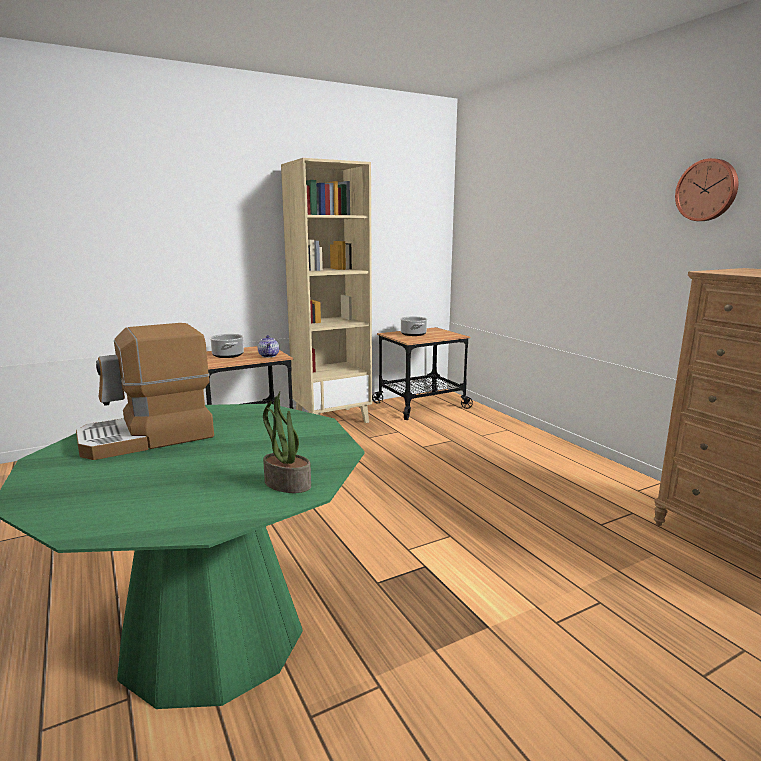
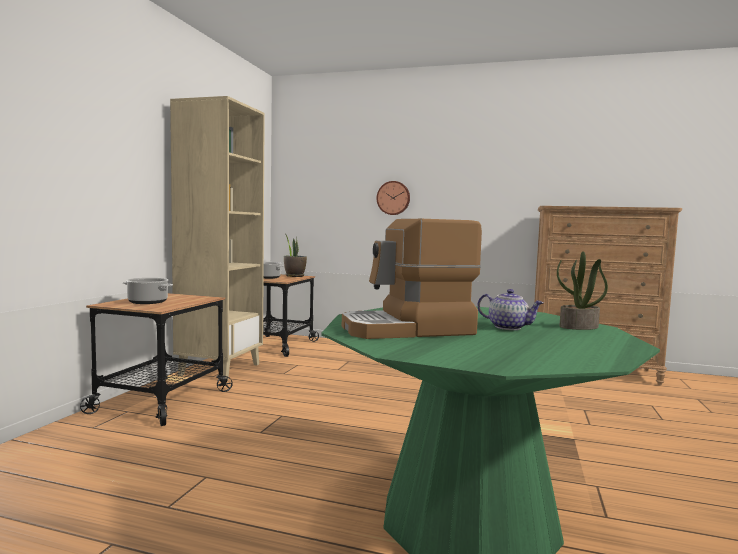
camera: 45 degrees left, 10 degrees down
(148, 438) = (408, 329): coffee machine -> coffee machine turned 60 degrees clockwise
(269, 356) = (196, 298): teapot -> teapot (508, 327)
(446, 334) = (294, 276): none -> potted plant
(707, 190) = (508, 163): wall clock -> wall clock (393, 198)

